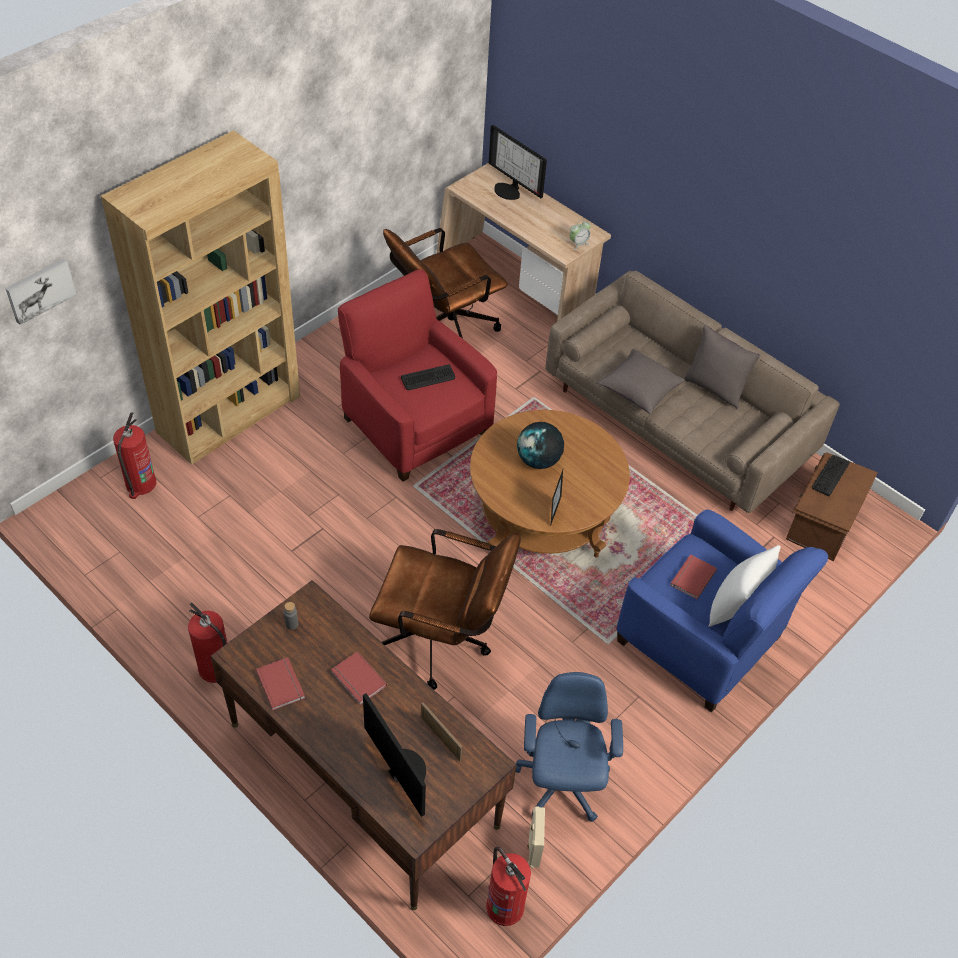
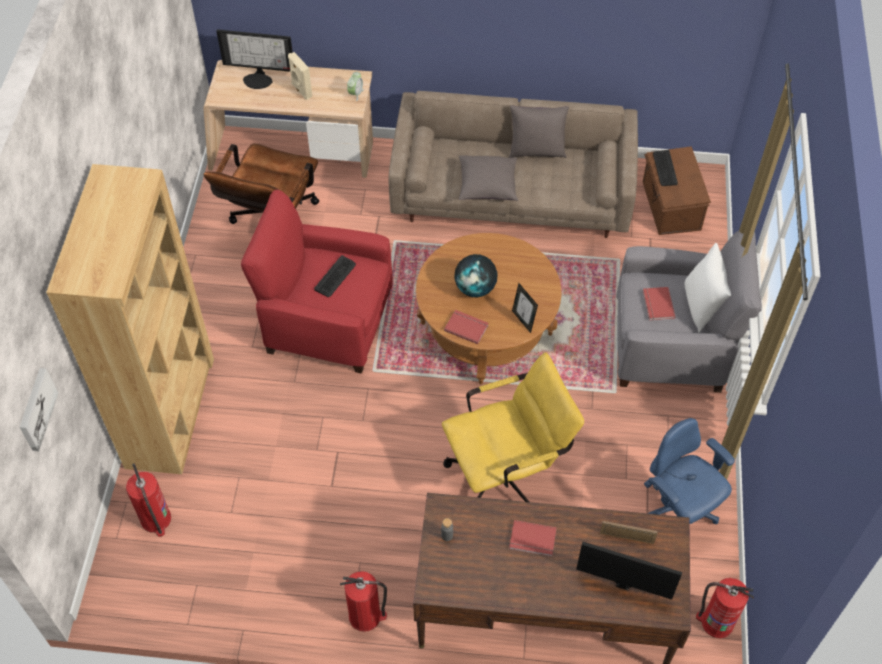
camera: 35 degrees left, 5 degrees up
(282, 684) = (484, 583): red book -> red book (466, 327)
(442, 642) = (506, 474): brown office chair -> yellow office chair
(533, 848) = (698, 570): beige speaker -> beige speaker (301, 90)
(701, 640) = (670, 346): blue armchair -> grey armchair

